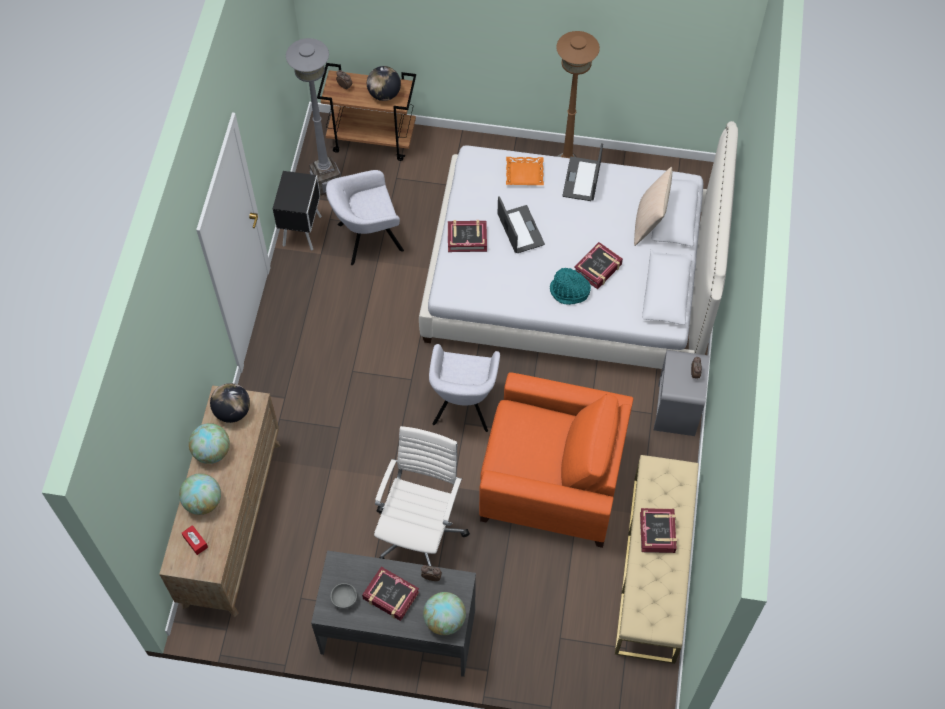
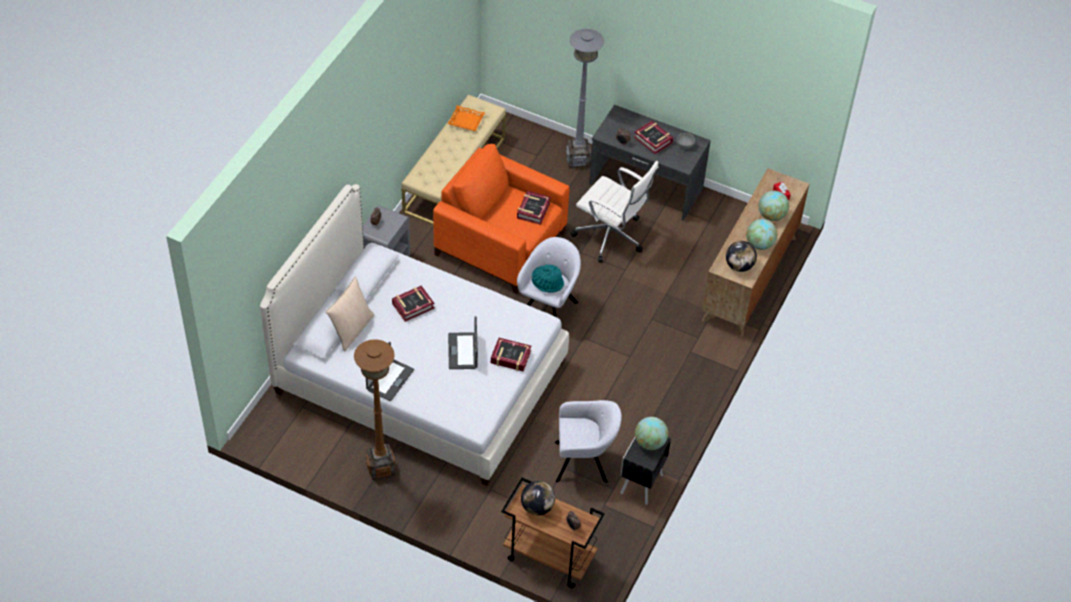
camera: 165 degrees left, 10 degrees down
(326, 183) = (606, 525): grey floor lamp -> grey floor lamp (577, 160)
(420, 532) = (611, 237): white office chair -> white office chair turned 90 degrees counterclockwise
(444, 620) = (621, 119): globe -> globe (650, 442)
(524, 174) = (438, 396): orange tray -> orange tray (466, 120)
(569, 292) = (444, 295): turquoise hat -> turquoise hat (548, 282)
(658, 532) = (453, 150): book -> book (533, 210)

